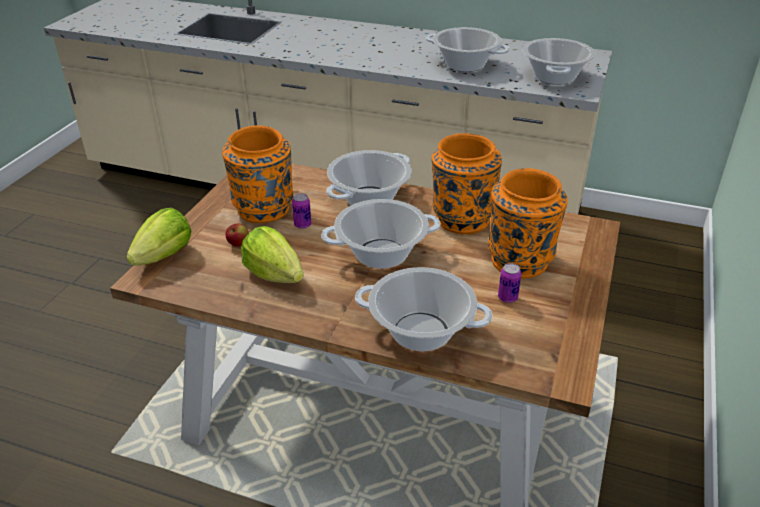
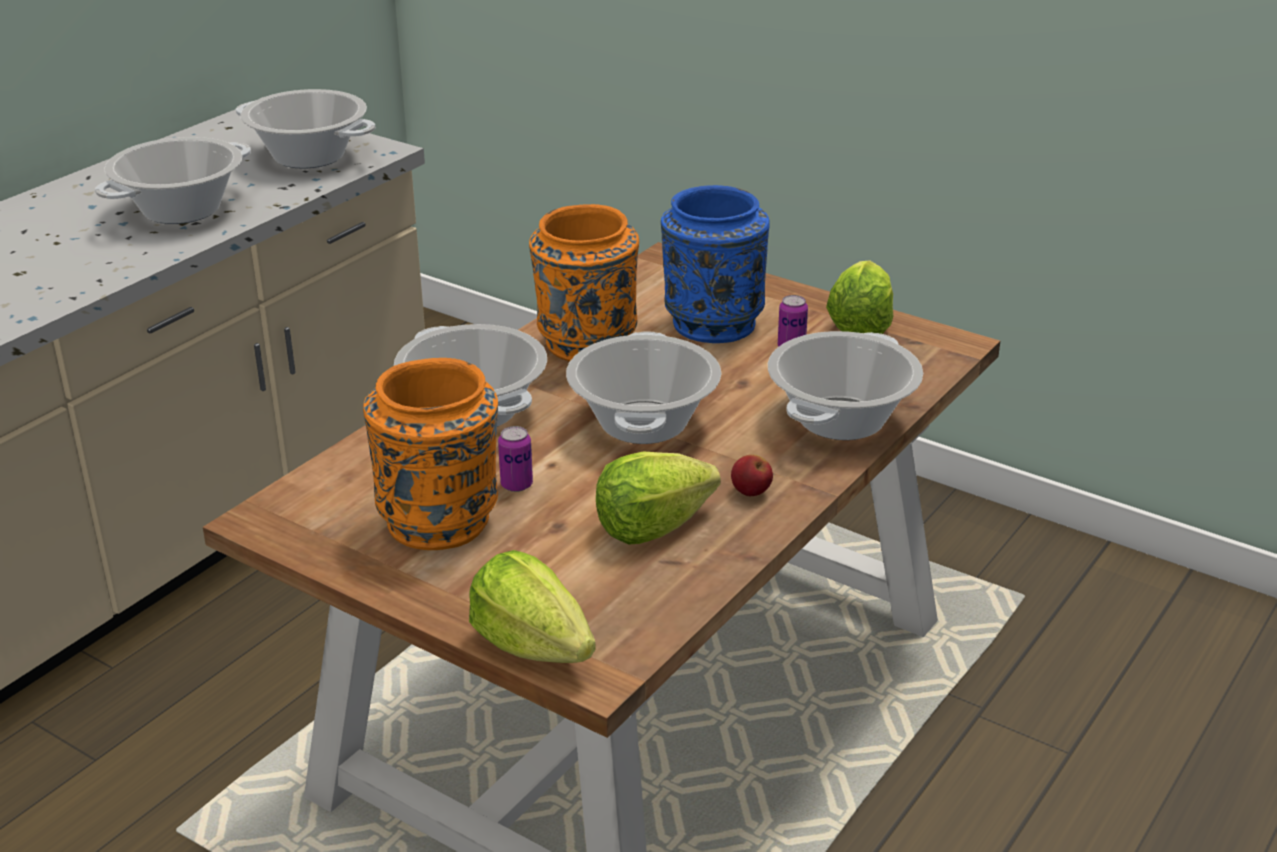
camera: 75 degrees left, 5 degrees down
(238, 244) = (540, 557): apple -> apple (751, 492)
(520, 260) = (712, 323): orange vase -> blue vase
(561, 326) = (860, 326): none -> lettuce

